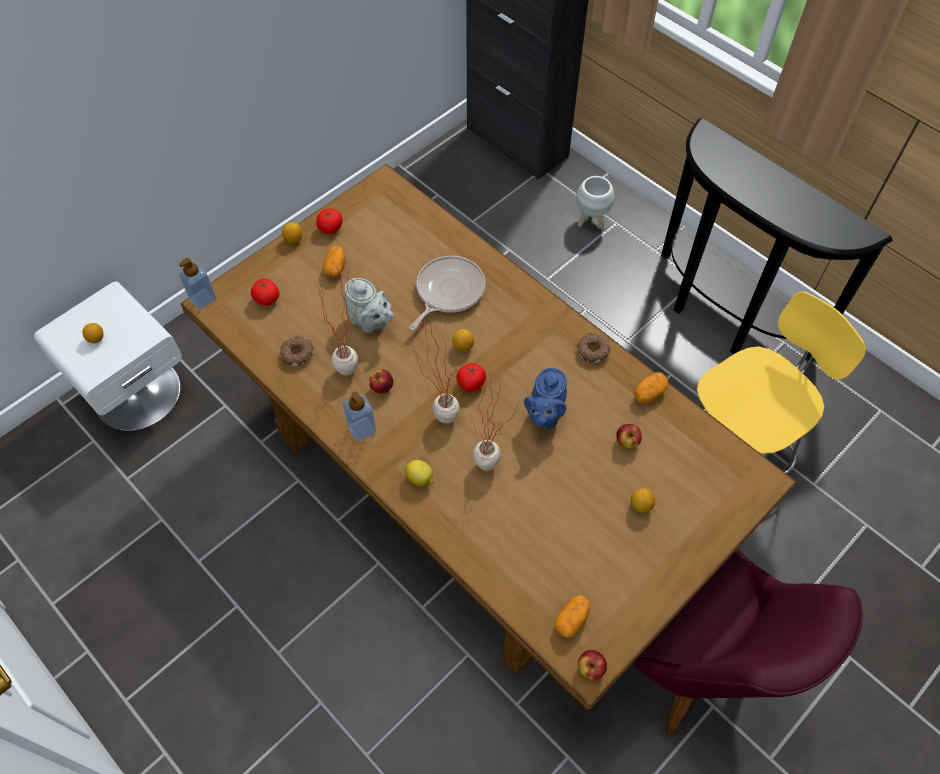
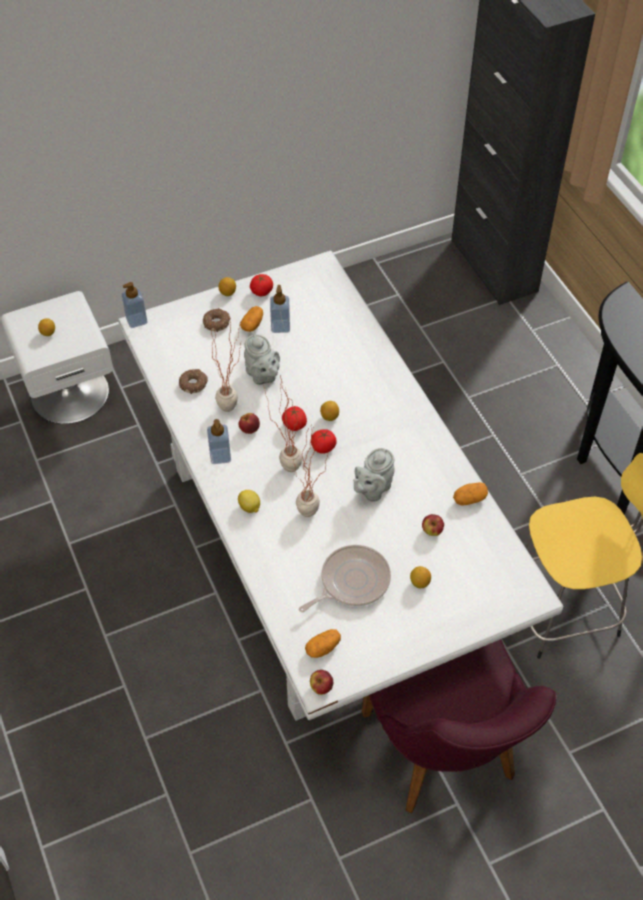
camera: 20 degrees right, 5 degrees down
(267, 299) = (187, 334): tomato -> tomato (294, 425)
(367, 261) = (280, 326): none -> soap dispenser
(447, 291) = (336, 369): frying pan -> frying pan (351, 581)
(466, 483) = (318, 551): brown dining table -> white dining table
(544, 415) = (372, 489): blue teapot -> grey teapot
(591, 222) = (533, 358): white planter -> none
(592, 350) = (437, 451): donut -> donut (216, 322)

